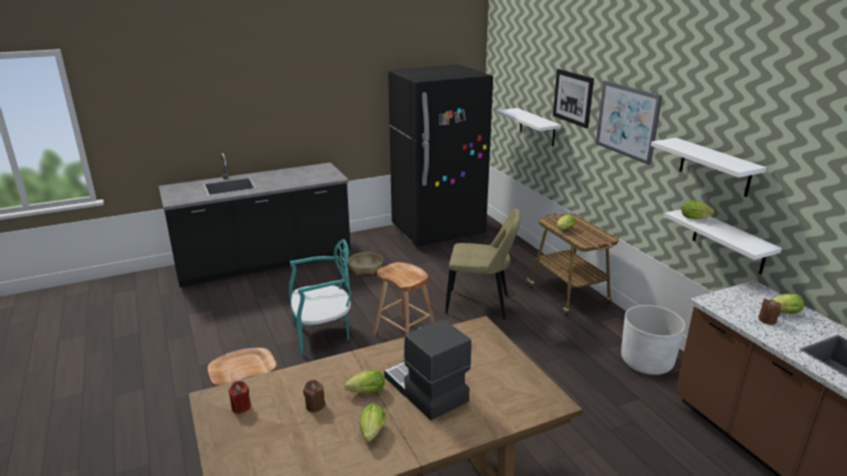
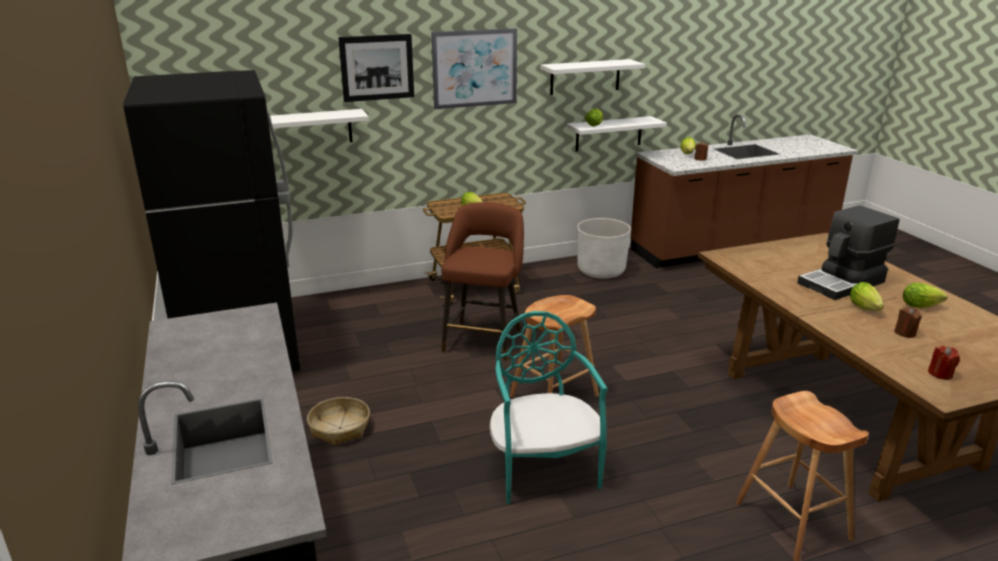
camera: 85 degrees left, 0 degrees up
(480, 305) = (483, 338): beige chair -> brown stool

